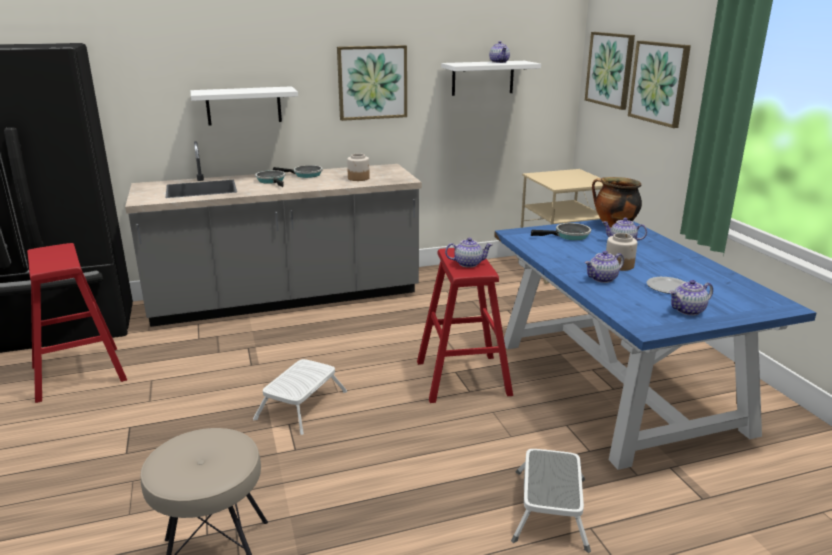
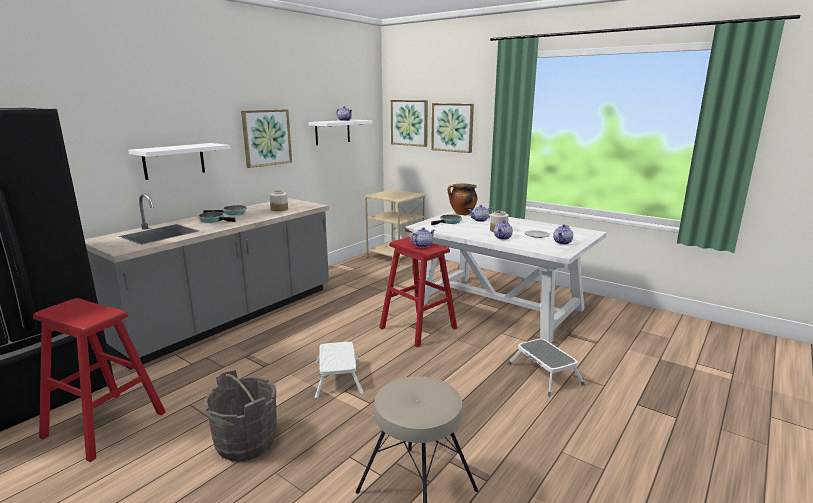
camera: 35 degrees left, 5 degrees down
(147, 438) = (246, 442): none -> grey bucket
(617, 385) = (500, 306): blue dining table -> white dining table

